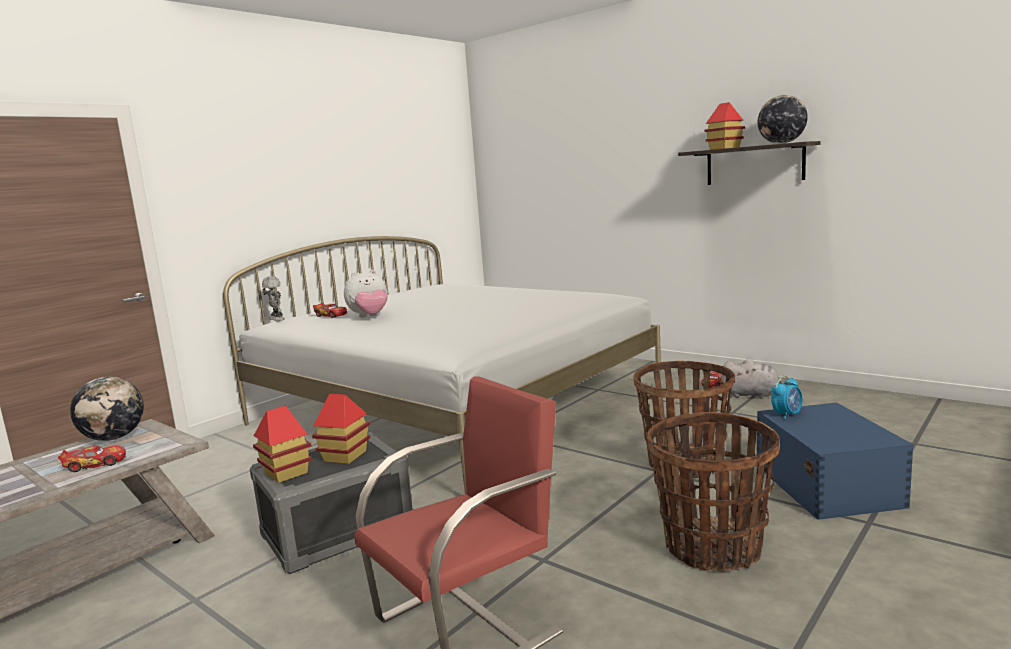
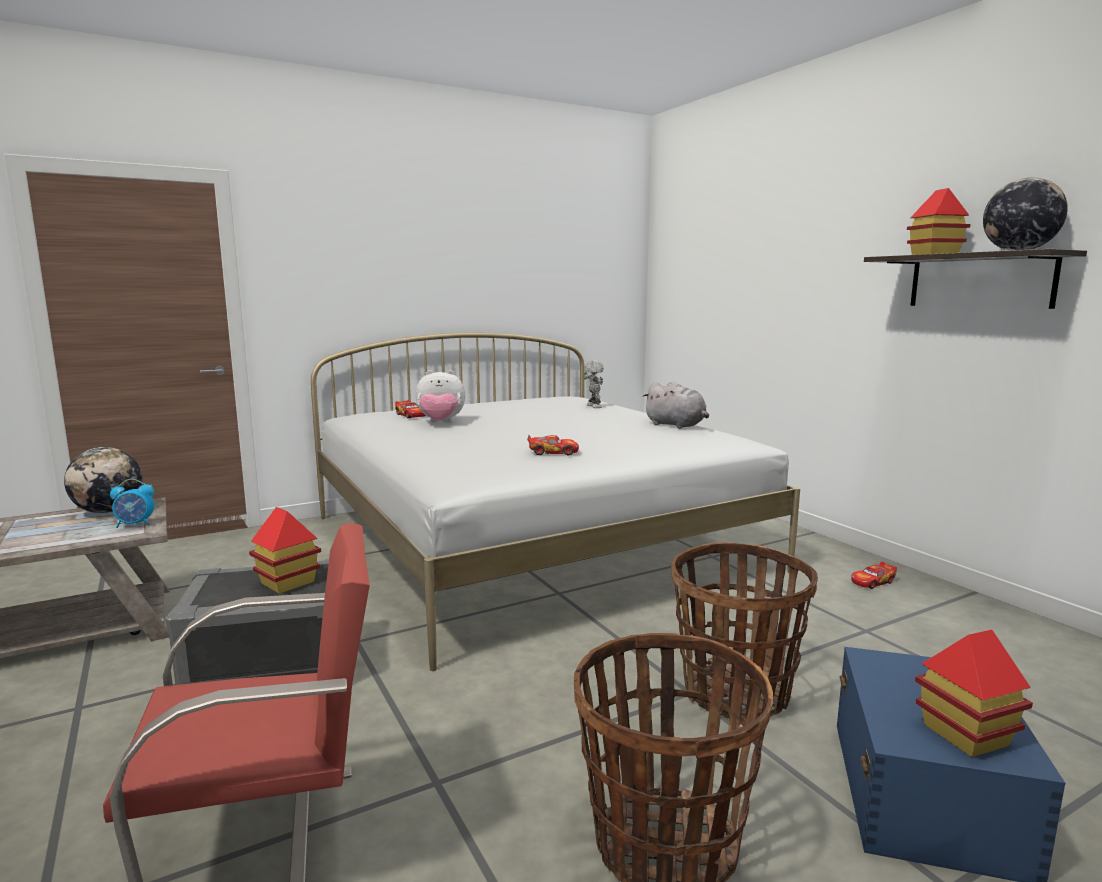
camera: 20 degrees right, 0 degrees up
(95, 464) = (54, 536): toy car -> toy car (553, 452)
(276, 319) = (361, 411): toy robot -> toy robot (593, 406)
(286, 473) = (212, 588): toy house -> toy house (965, 735)
(753, 395) = (917, 611): grey plush toy -> grey plush toy (677, 425)
(787, 415) = (884, 665): alarm clock -> alarm clock (135, 524)

